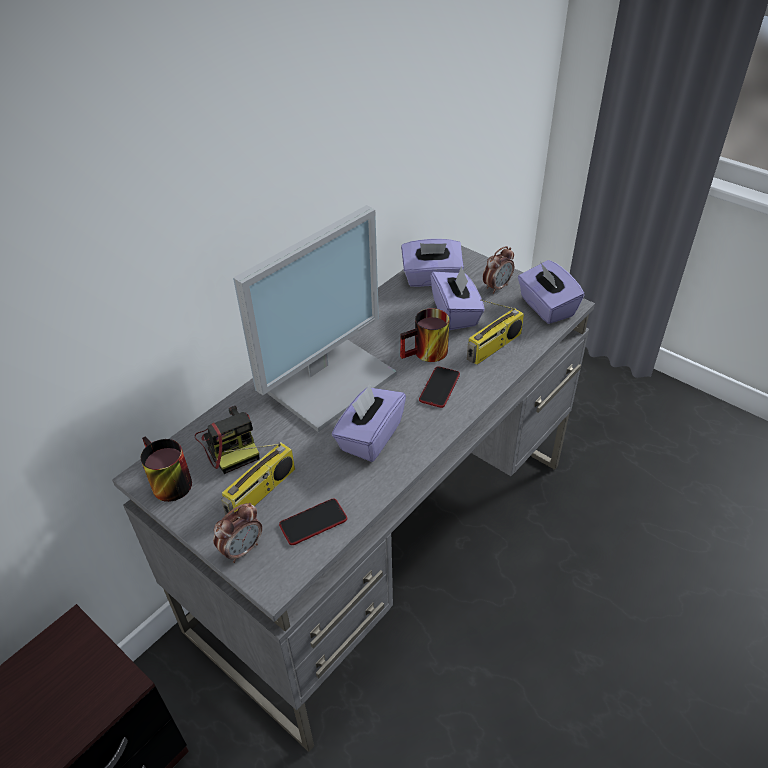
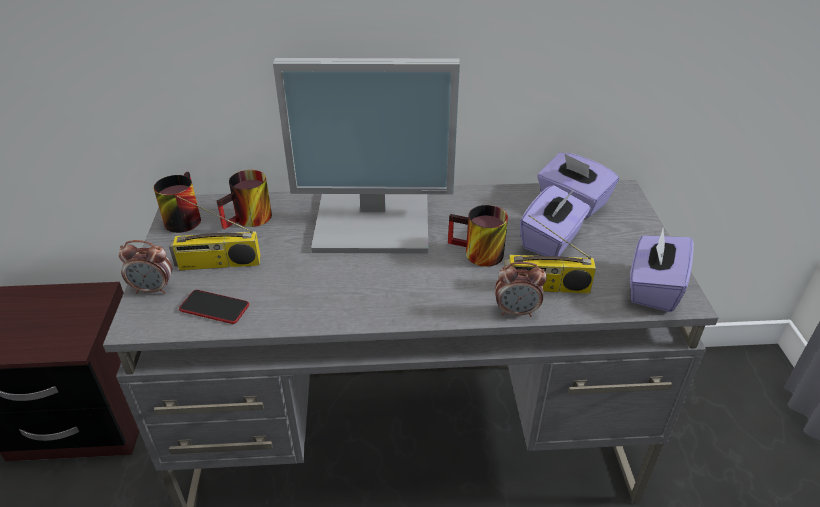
camera: 45 degrees right, 5 degrees down
(230, 443) = (250, 220): camera -> mug
(369, 437) = (339, 281): purple tissue box -> none
(439, 387) = (447, 285): phone -> none
(497, 287) = (626, 243): alarm clock -> alarm clock (516, 311)

